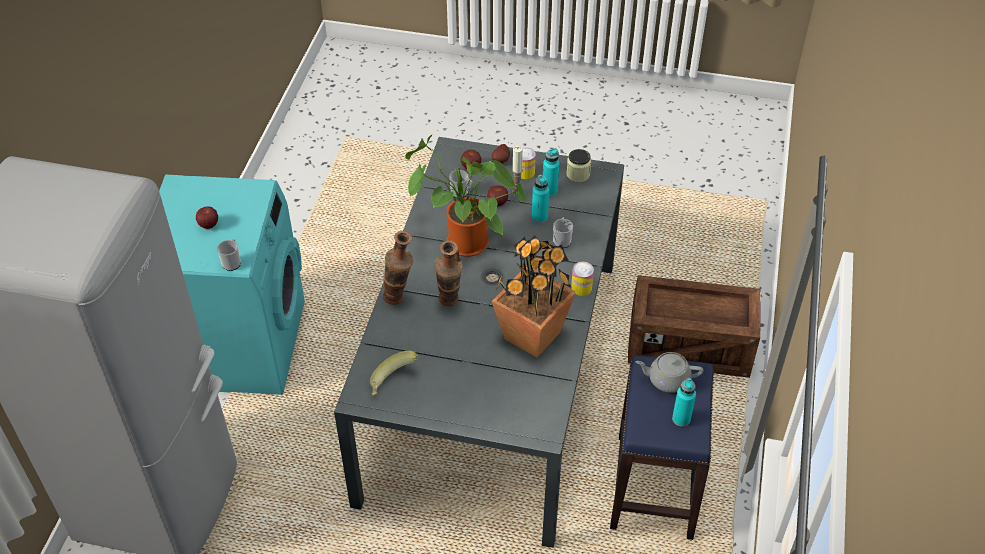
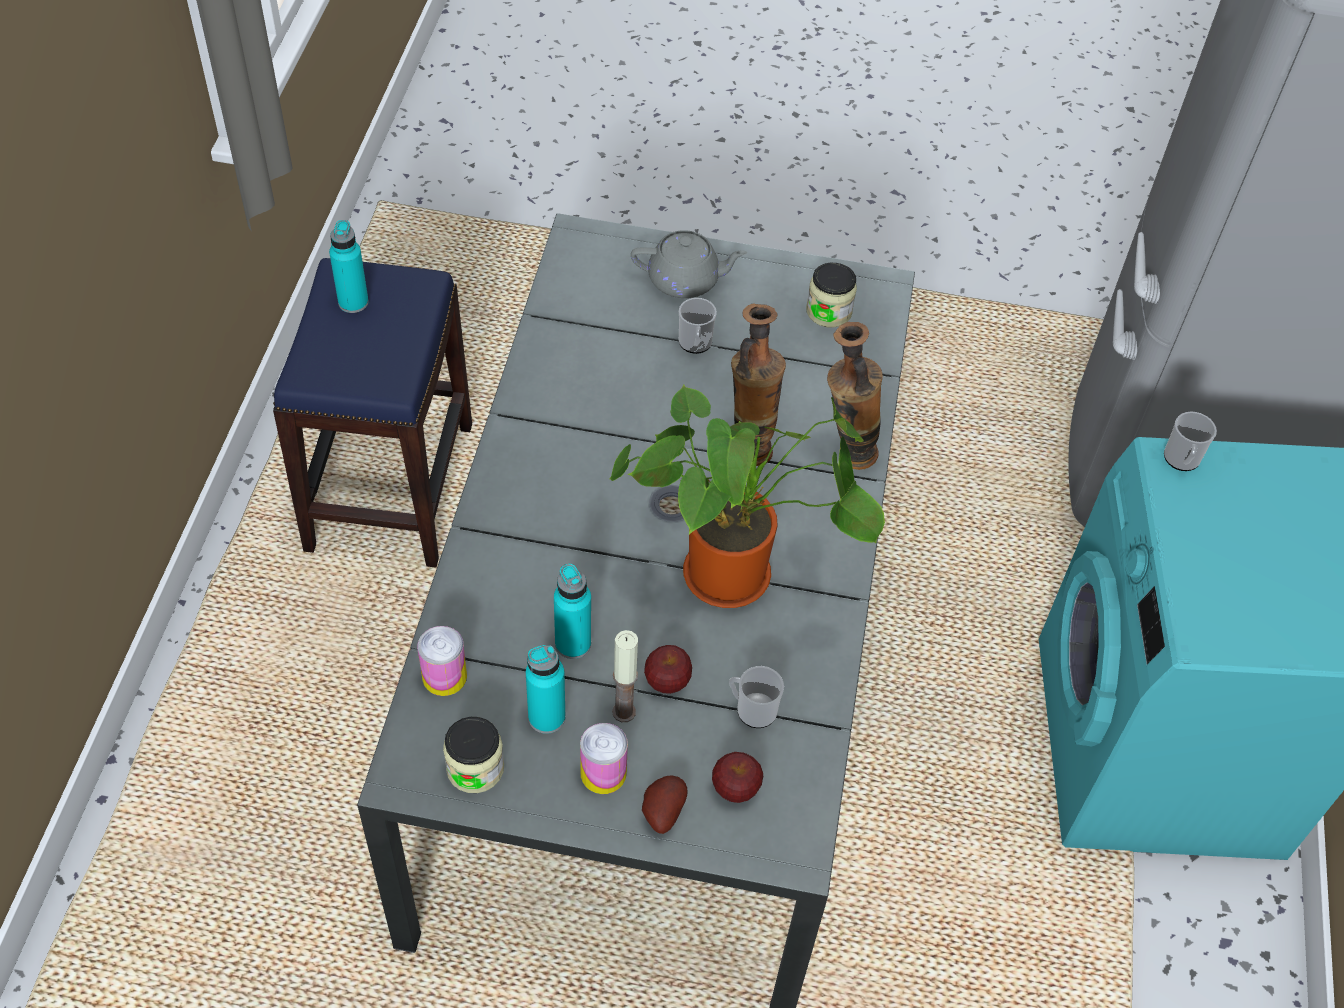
camera: 175 degrees right, 5 degrees up
(208, 225) = (1268, 543): apple -> none
(393, 382) = (828, 311): banana -> jar
(532, 335) = (595, 389): potted plant -> none
(562, 240) = (527, 585): mug -> mug (695, 344)
(581, 288) = (496, 478): can -> can (444, 676)
(667, 380) = (361, 360): grey teapot -> grey teapot (685, 280)
(689, 346) = (268, 745): crate -> none

